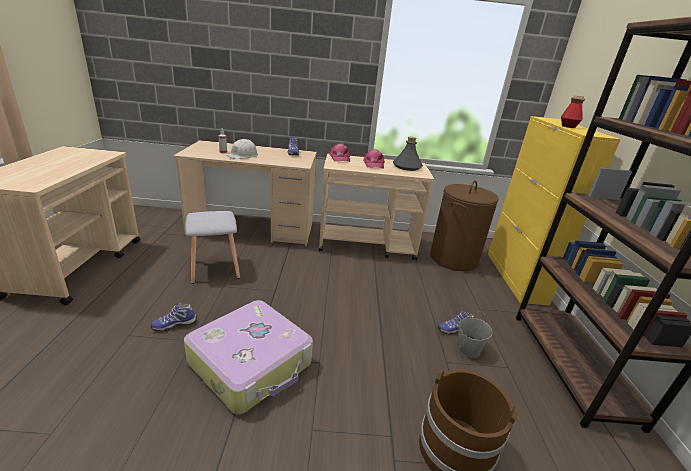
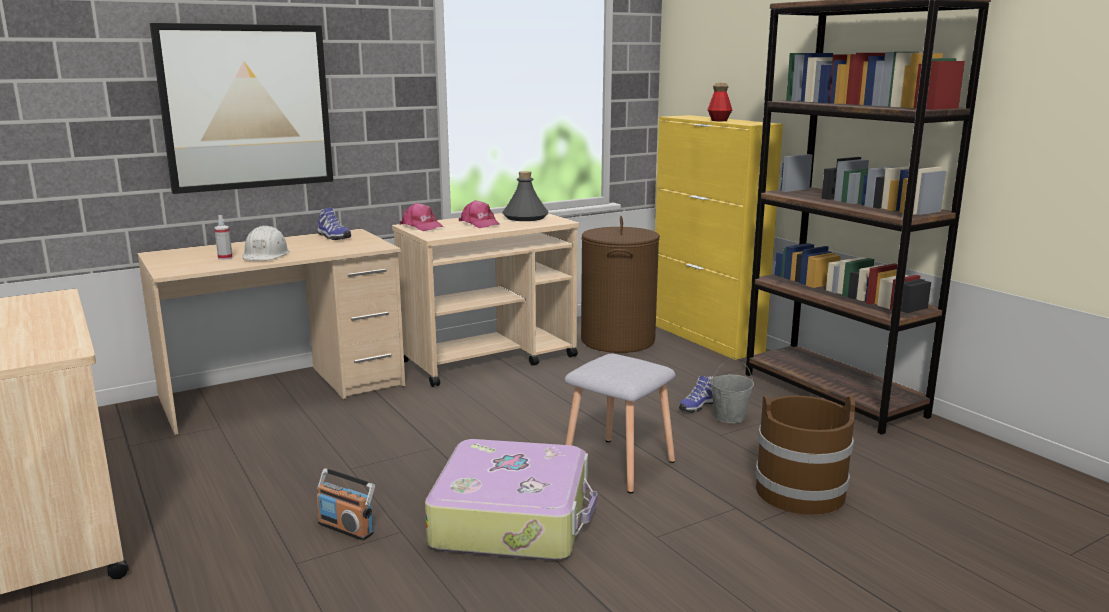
camera: 30 degrees left, 10 degrees down
(174, 324) = (346, 528): shoe -> radio
(214, 269) = (303, 456): grey stool -> grey stool (618, 466)
(260, 70) = (246, 107): none -> picture

